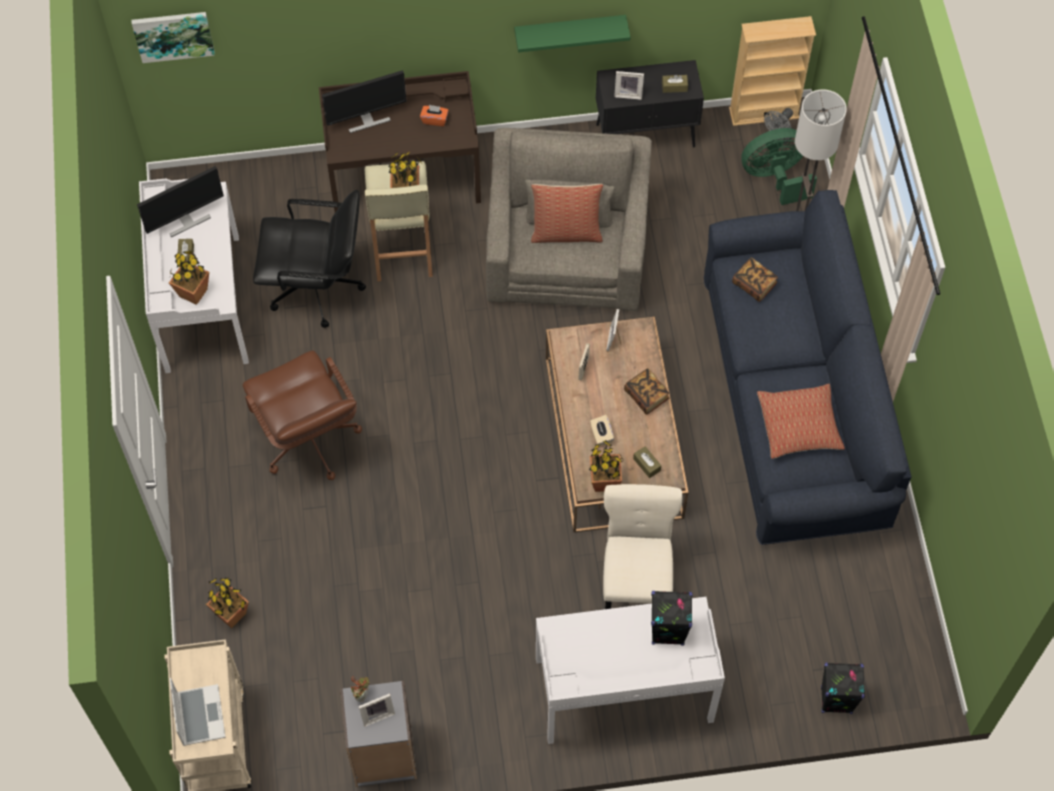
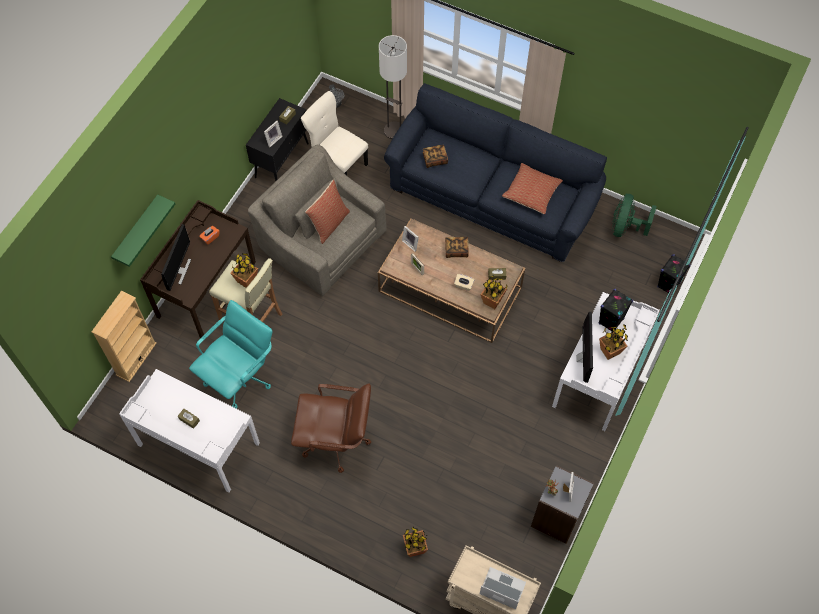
camera: 55 degrees left, 0 degrees up
(173, 35) = (63, 318): picture -> none
(186, 221) = (165, 406): monitor -> monitor (583, 359)
(193, 293) = (218, 431): potted plant -> potted plant (609, 351)
(317, 288) = (240, 377): black office chair -> turquoise office chair
(569, 31) = (228, 131): green shelf -> green shelf (137, 231)
(636, 580) = (541, 331): beige chair -> beige chair (338, 164)
(763, 113) = (314, 101): beige bookcase -> beige bookcase (136, 359)
(775, 178) = (357, 121): green fan -> green fan (625, 227)

